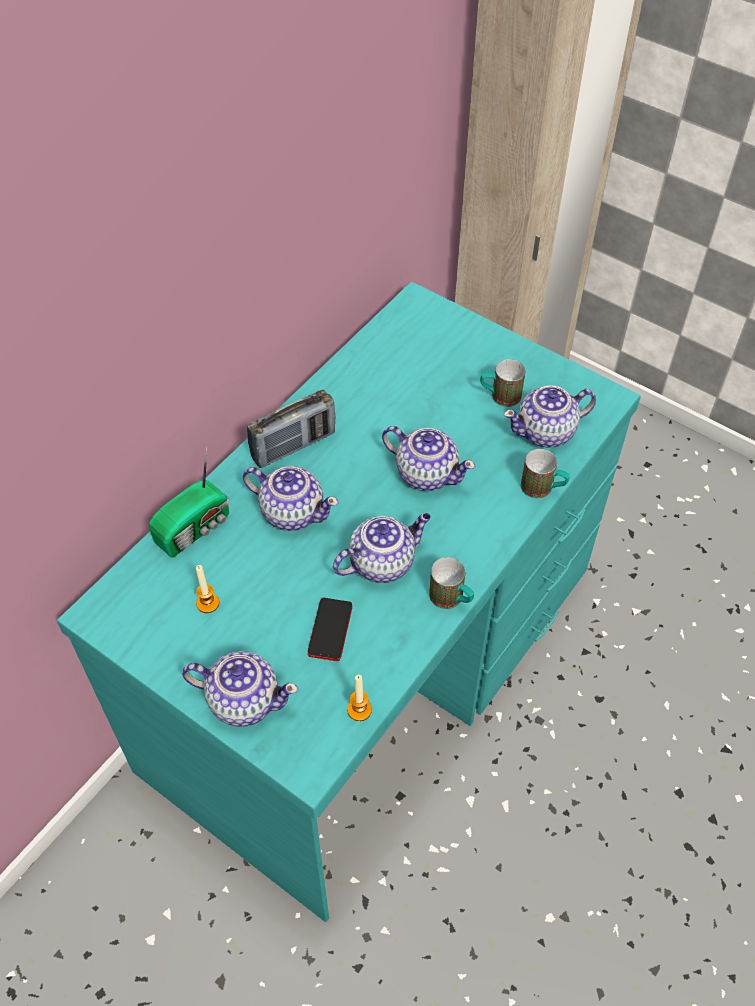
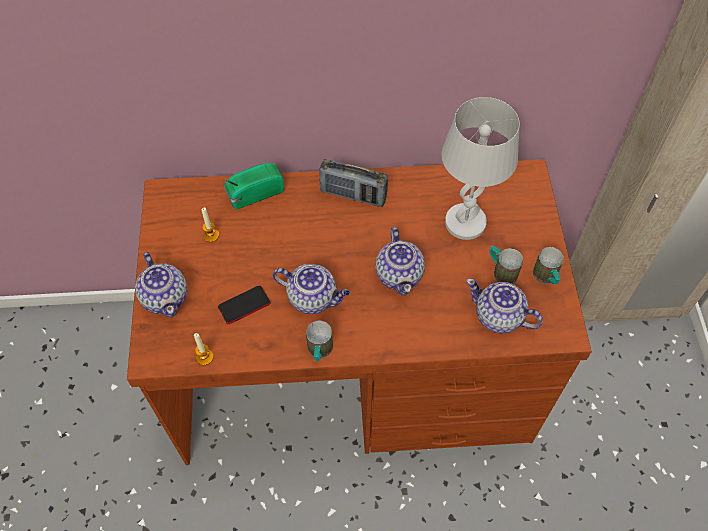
camera: 50 degrees right, 5 degrees up
(195, 528) = (253, 193): radio -> radio turned 150 degrees clockwise
(292, 511) = (306, 228): teapot -> none
(374, 668) = (355, 372): turquoise desk -> brown desk
(419, 383) = (465, 222): none -> white table lamp
(543, 489) = (450, 346): mug -> mug (546, 278)

